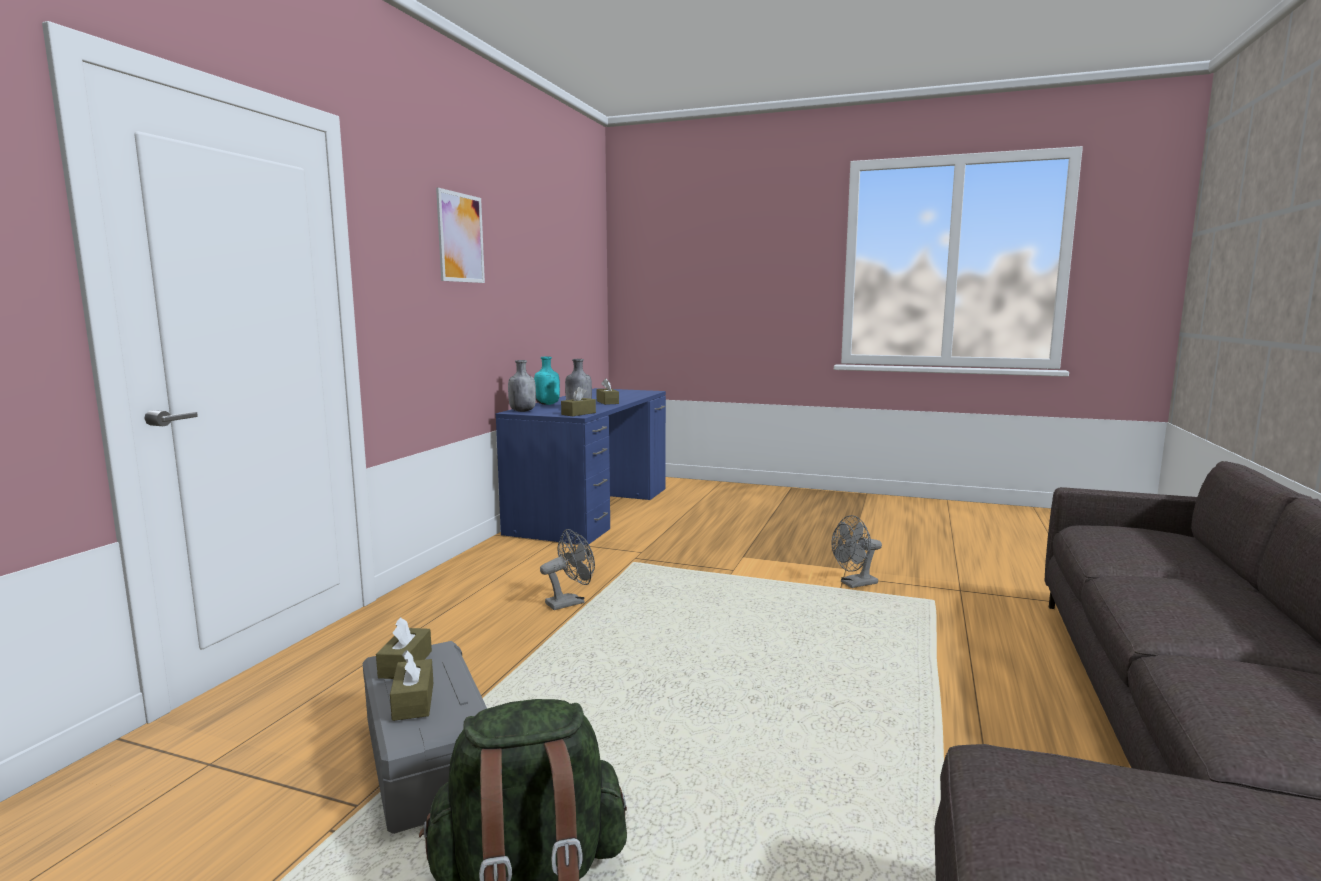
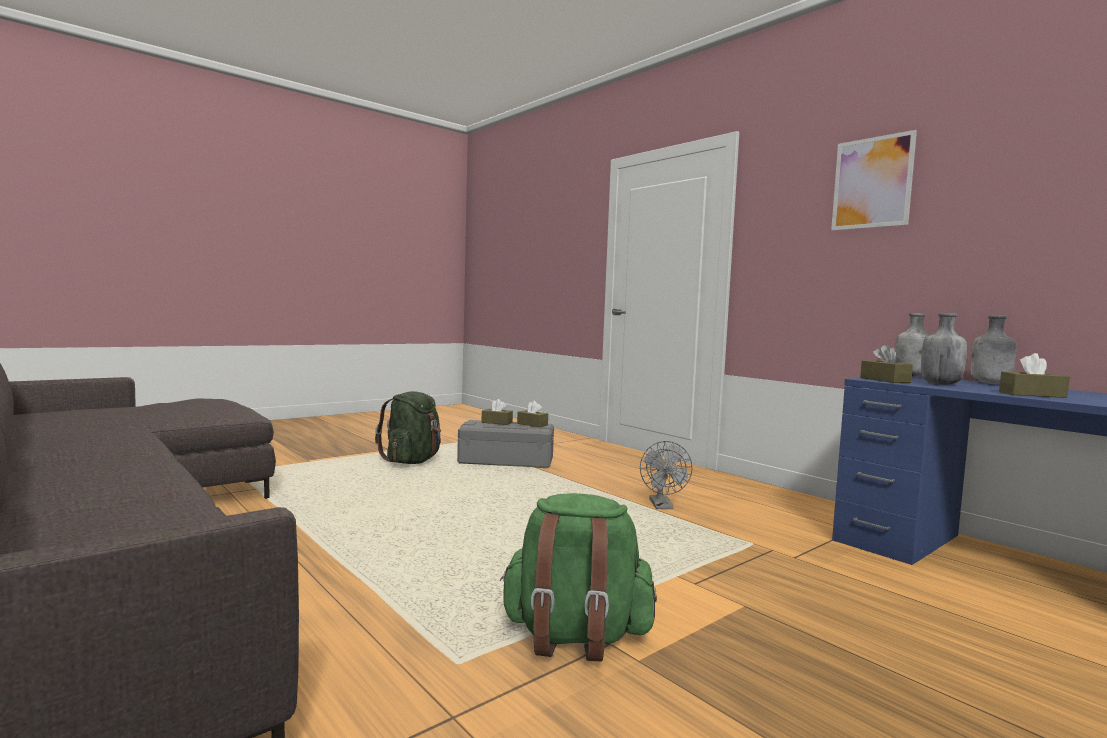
camera: 120 degrees right, 5 degrees down
(548, 404) = (990, 383): turquoise bottle -> grey bottle
(854, 584) = (575, 637): grey fan -> green backpack

